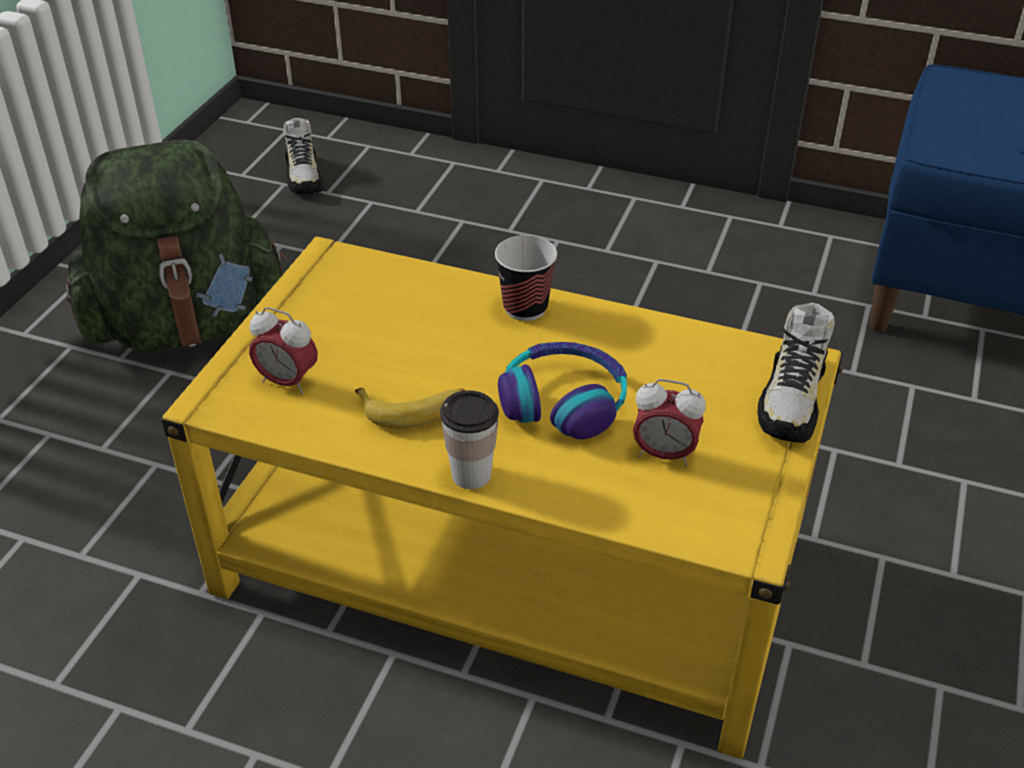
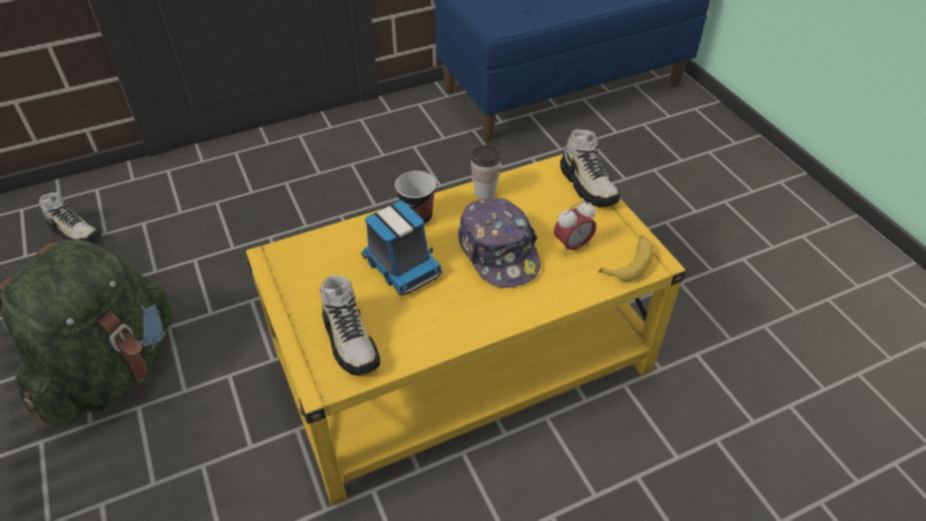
camera: 45 degrees left, 5 degrees up
(287, 382) = (350, 340): alarm clock -> shoe
(414, 410) = (437, 307): banana -> banana (629, 262)
(437, 345) = (401, 265): none -> toy truck
(471, 475) = (507, 318): cup -> cup (485, 192)
(563, 401) = (499, 252): headphones -> cap

